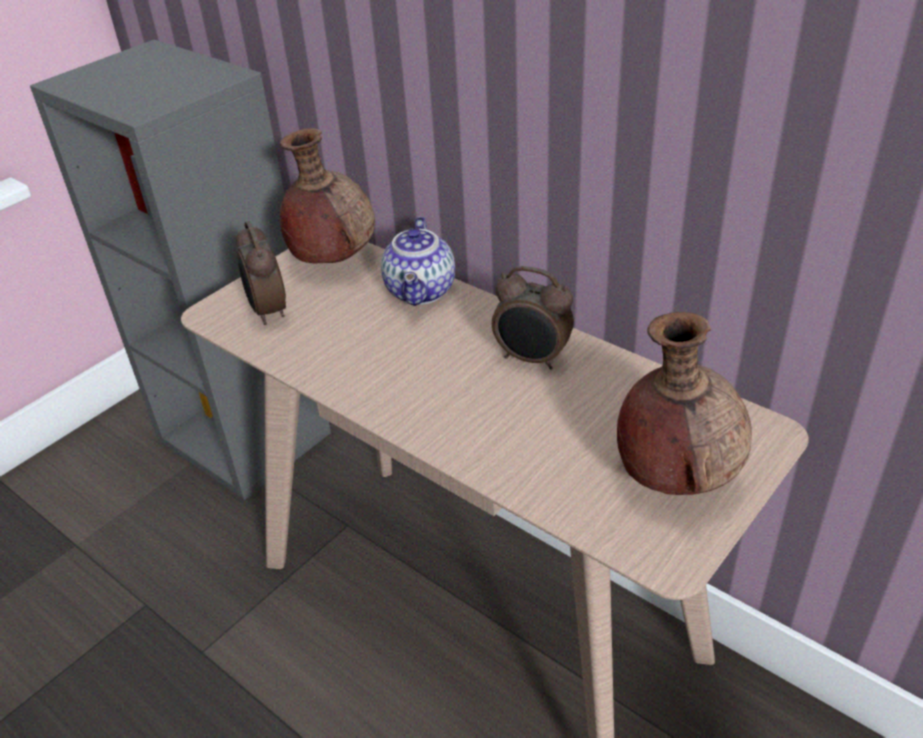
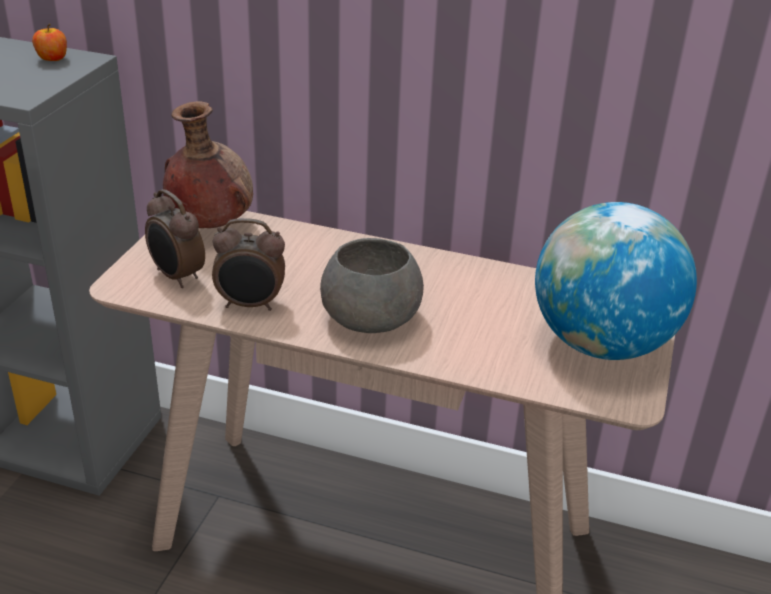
camera: 25 degrees left, 5 degrees down
(199, 72) = (52, 59): none -> apple
(422, 292) = (311, 242): teapot -> none
(432, 391) = (373, 317): none -> grey bowl
(532, 359) = (440, 280): alarm clock -> alarm clock (250, 305)
(675, 475) = (601, 344): brown vase -> globe

